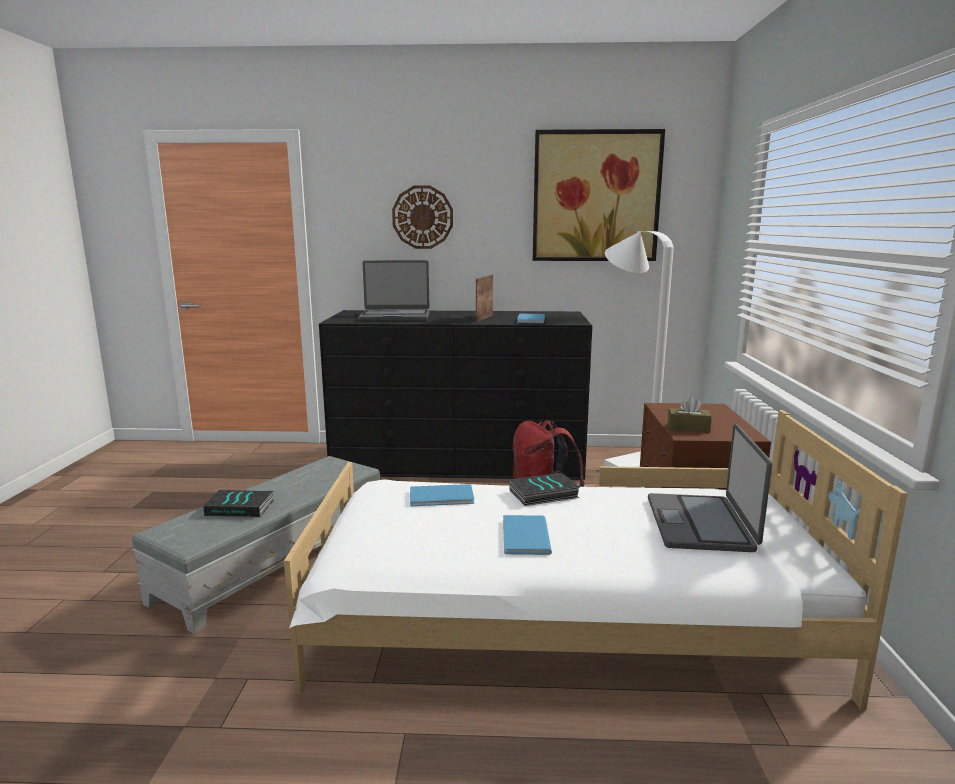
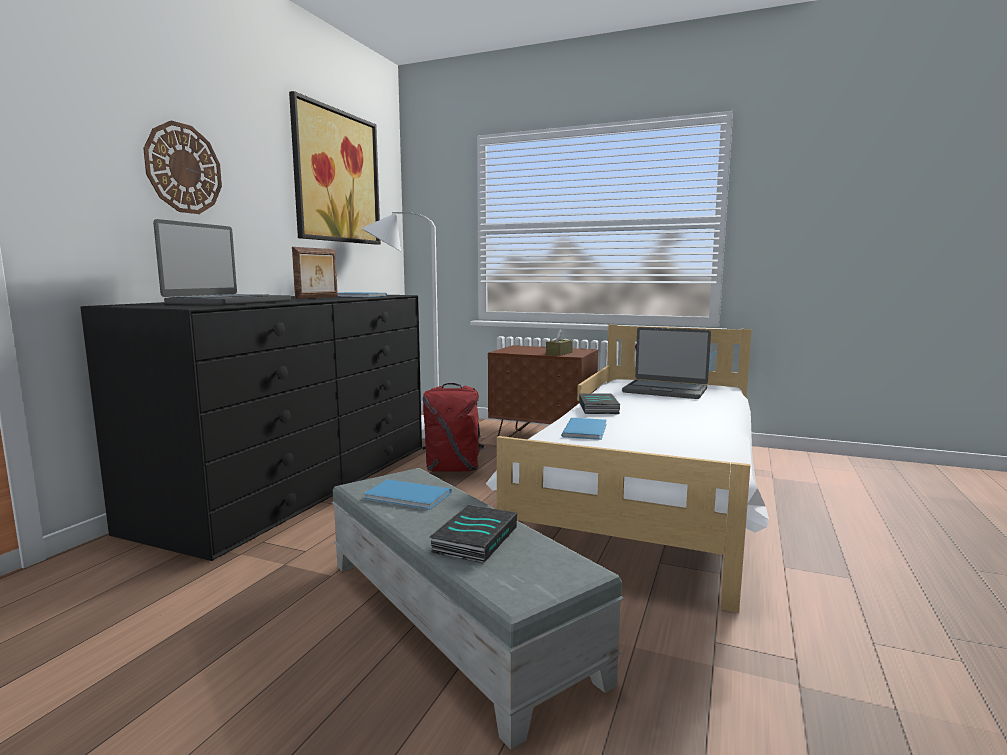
camera: 70 degrees left, 5 degrees down
(483, 318) = (318, 298): picture frame -> picture frame turned 105 degrees counterclockwise
(523, 537) = (676, 419): blue book -> blue book (408, 497)

